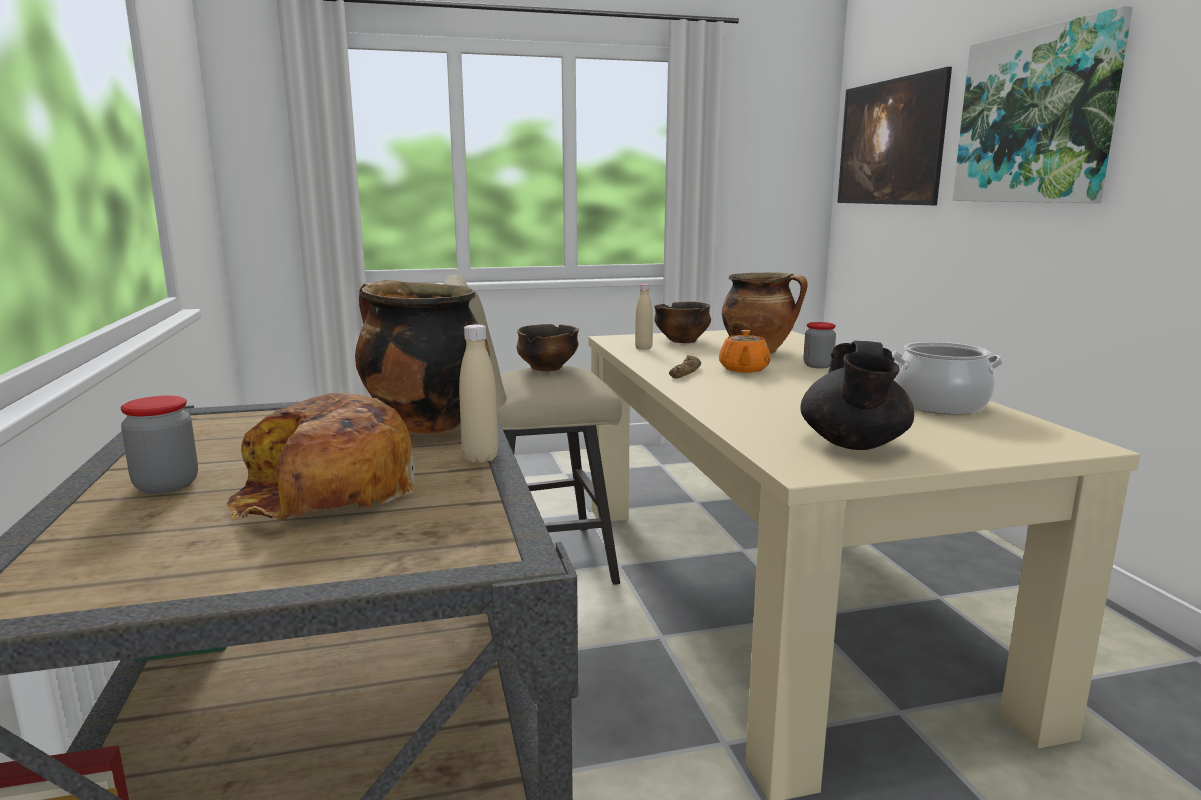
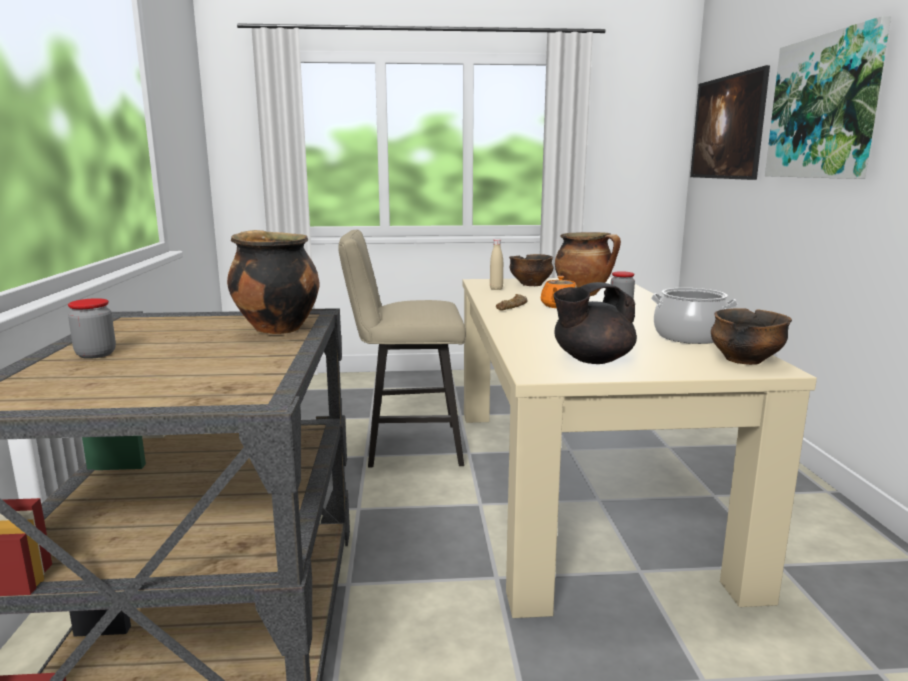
camera: 10 degrees right, 0 degrees up
(322, 493) = (181, 363): bread -> none
(480, 458) = (293, 349): beige bottle -> none
(547, 369) = (418, 301): bowl -> bowl (744, 361)
(853, 445) = (591, 360): black teapot -> black teapot turned 45 degrees clockwise

